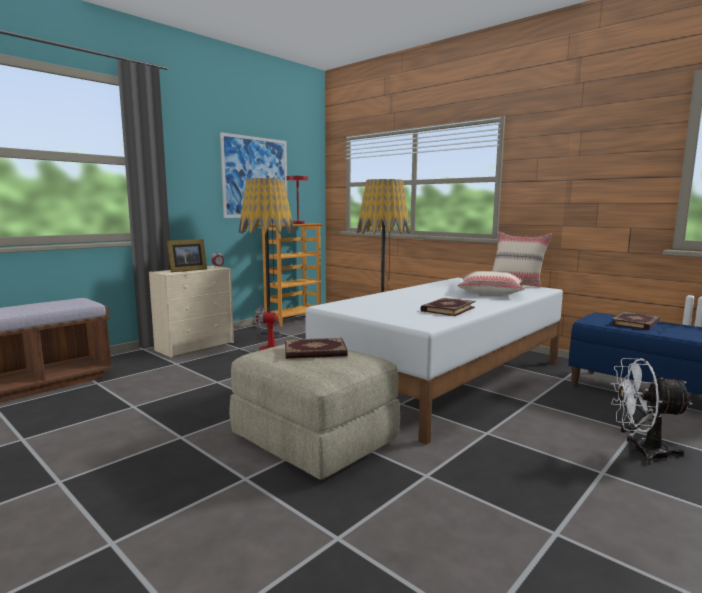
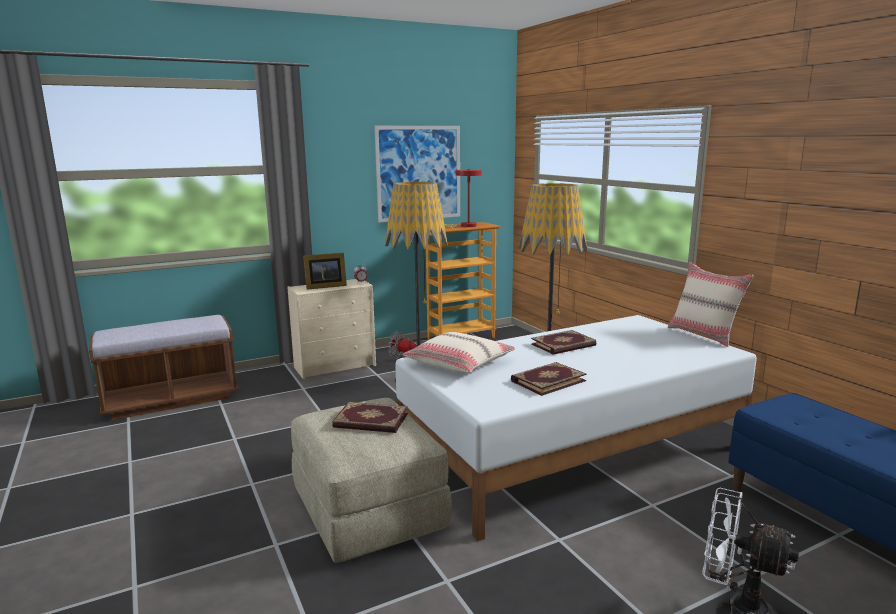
camera: 20 degrees right, 5 degrees up
(490, 292) = (643, 352): beige pillow -> beige pillow (459, 363)
(636, 323) = (829, 423): book -> book (564, 345)

